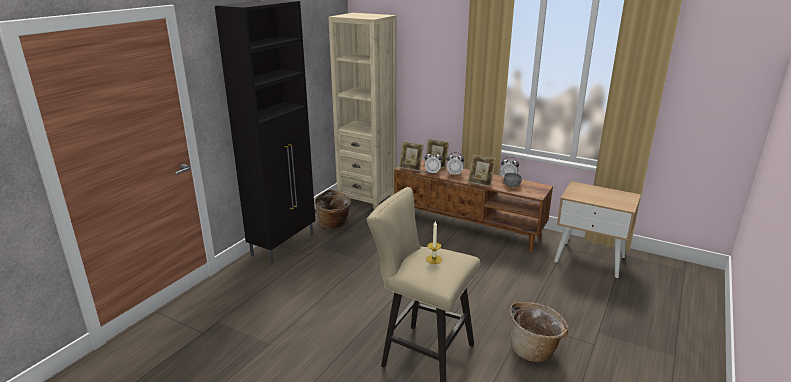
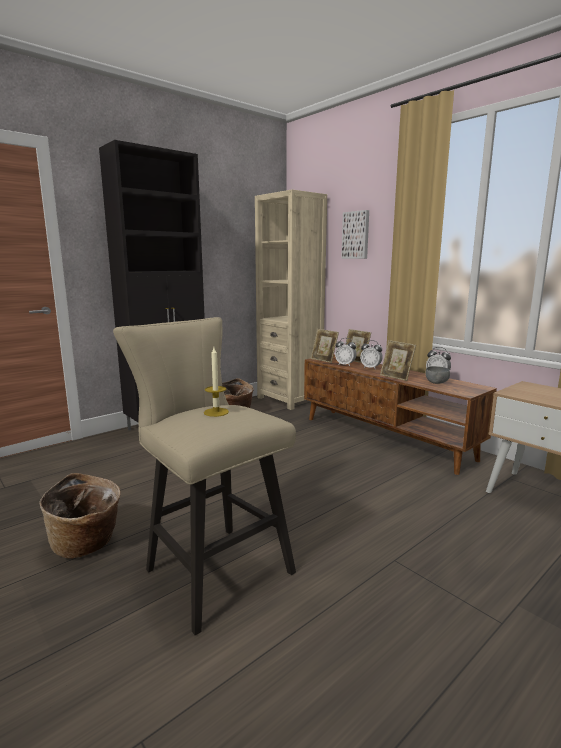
camera: 20 degrees right, 10 degrees down
(427, 55) = (356, 235): none -> picture
(534, 350) = (387, 605): basket -> basket (87, 544)

